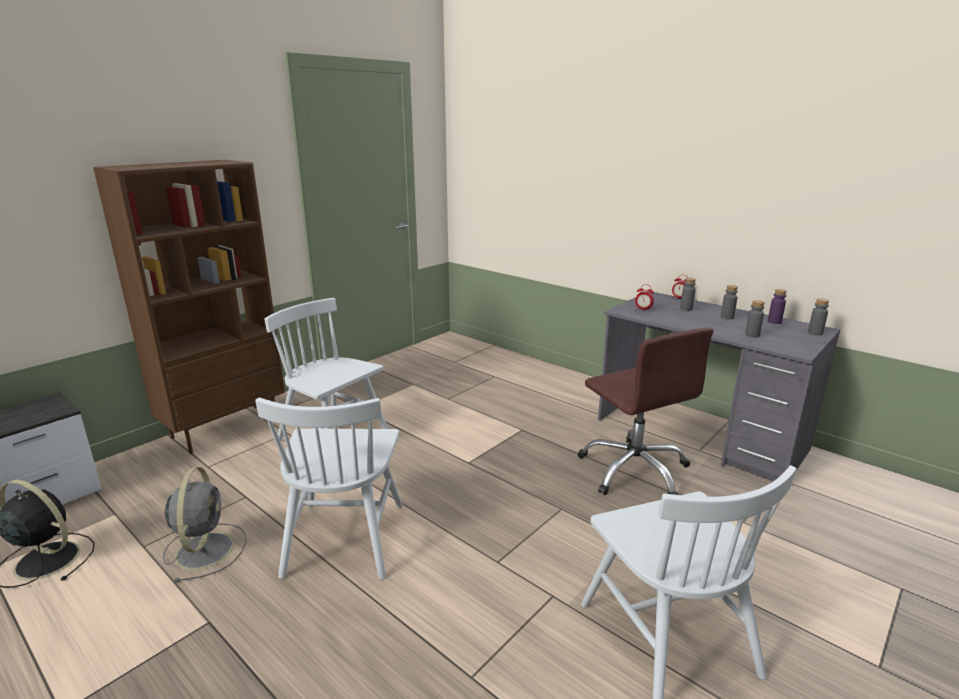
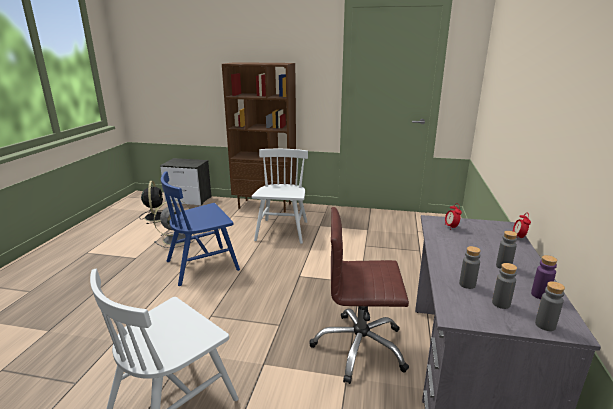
camera: 60 degrees right, 0 degrees up
(344, 538) = (203, 265): white chair -> blue chair
(634, 470) = (360, 347): brown office chair -> brown office chair turned 60 degrees clockwise
(686, 308) = (493, 244): grey bottle -> grey bottle (501, 304)

